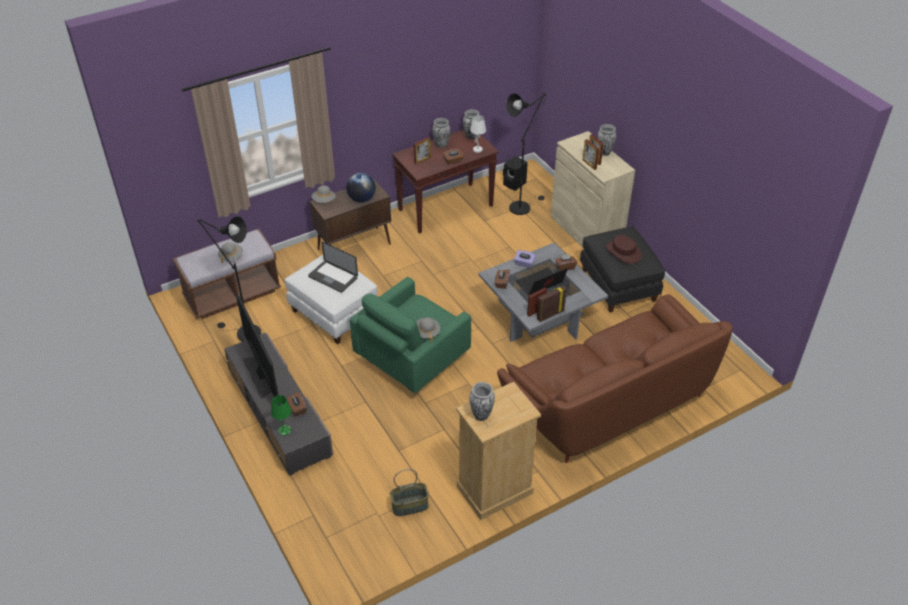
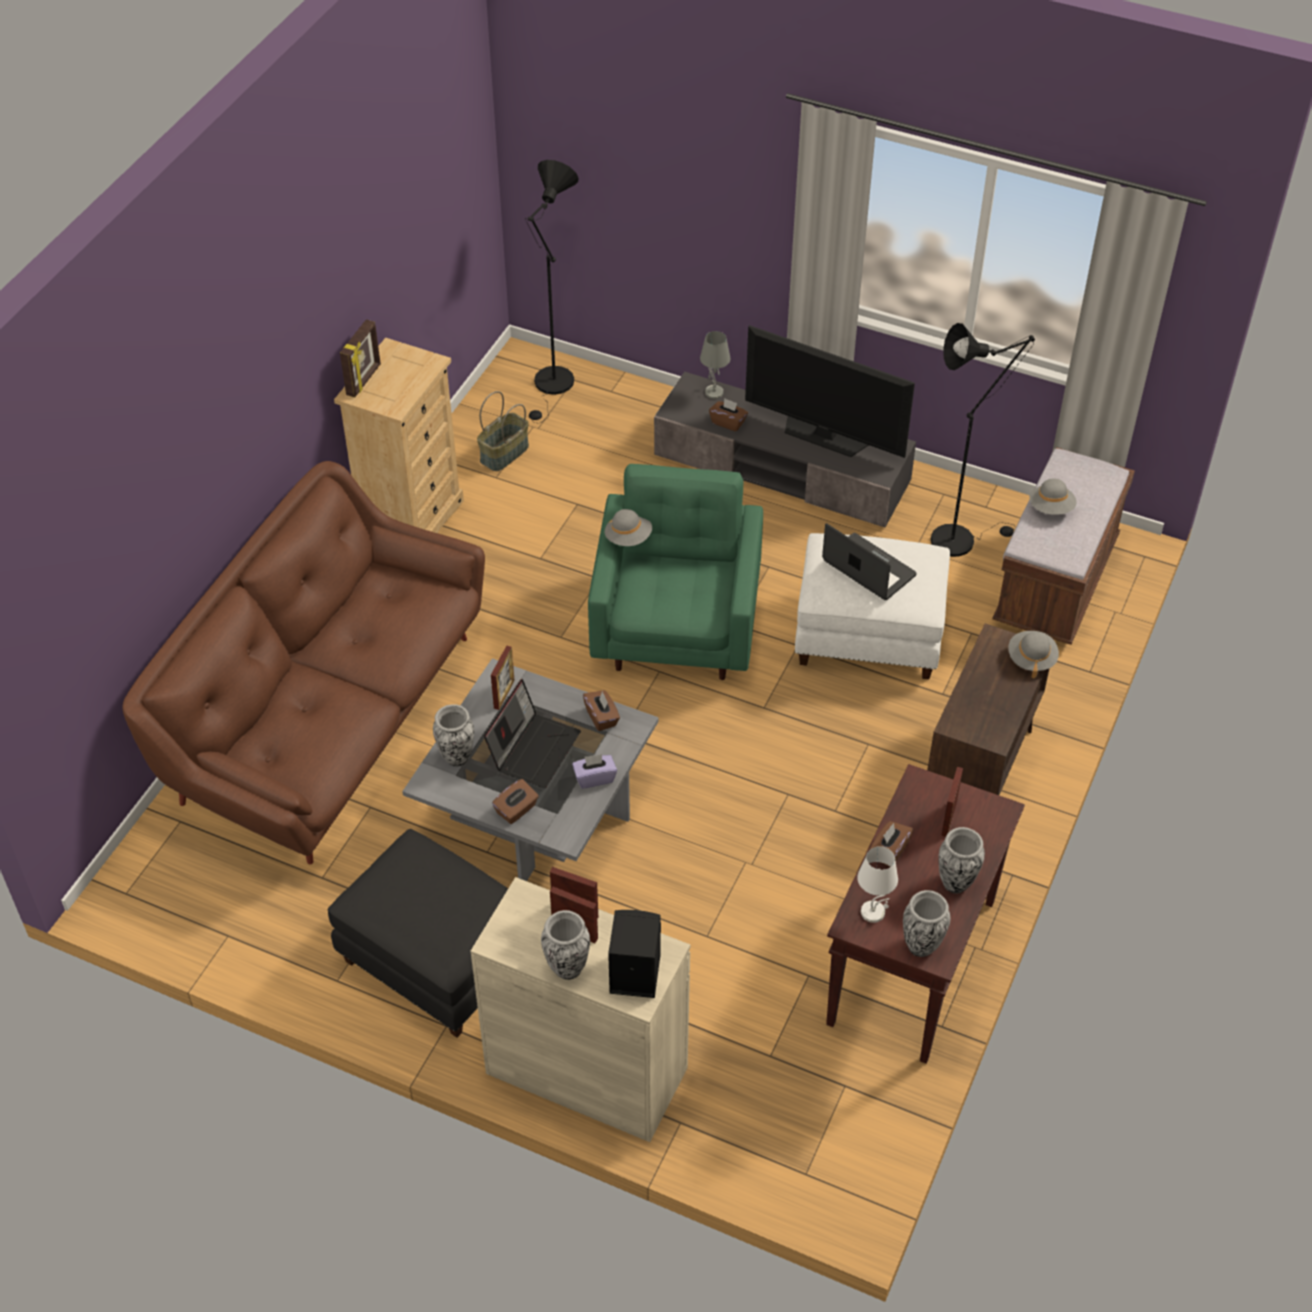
camera: 145 degrees right, 5 degrees up
(285, 431) = (713, 392): green table lamp -> grey table lamp
(333, 277) = (868, 568): laptop -> laptop turned 45 degrees clockwise
(361, 199) = (973, 698): globe -> none
(481, 415) = (411, 363): vase -> vase (457, 757)
(515, 184) = (835, 1124): black speaker -> black speaker (633, 973)
(522, 206) = (767, 1063): black floor lamp -> black floor lamp (553, 387)
(550, 314) = (477, 700): picture frame -> picture frame (364, 380)
(623, 252) = (423, 885): brown hat -> none

